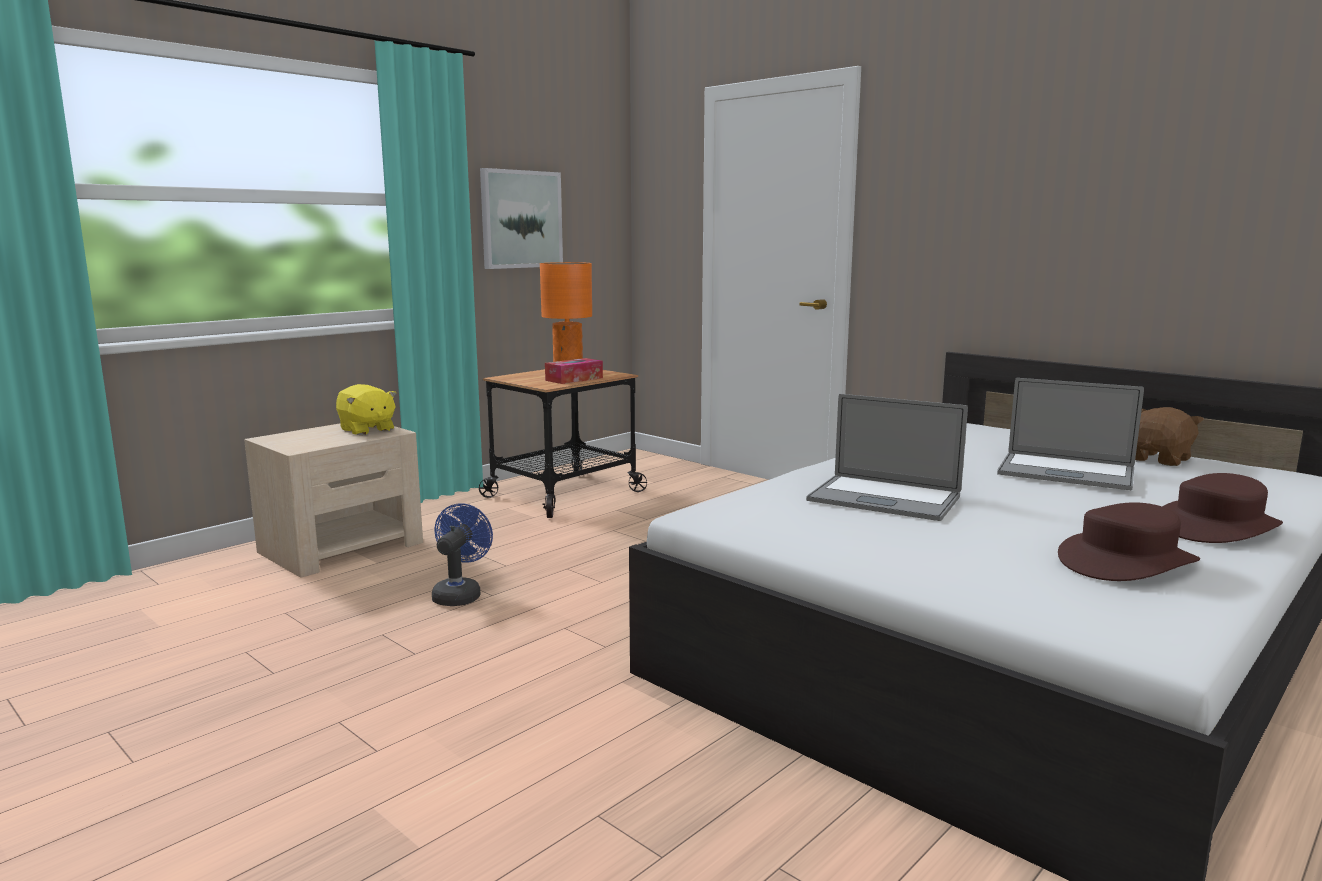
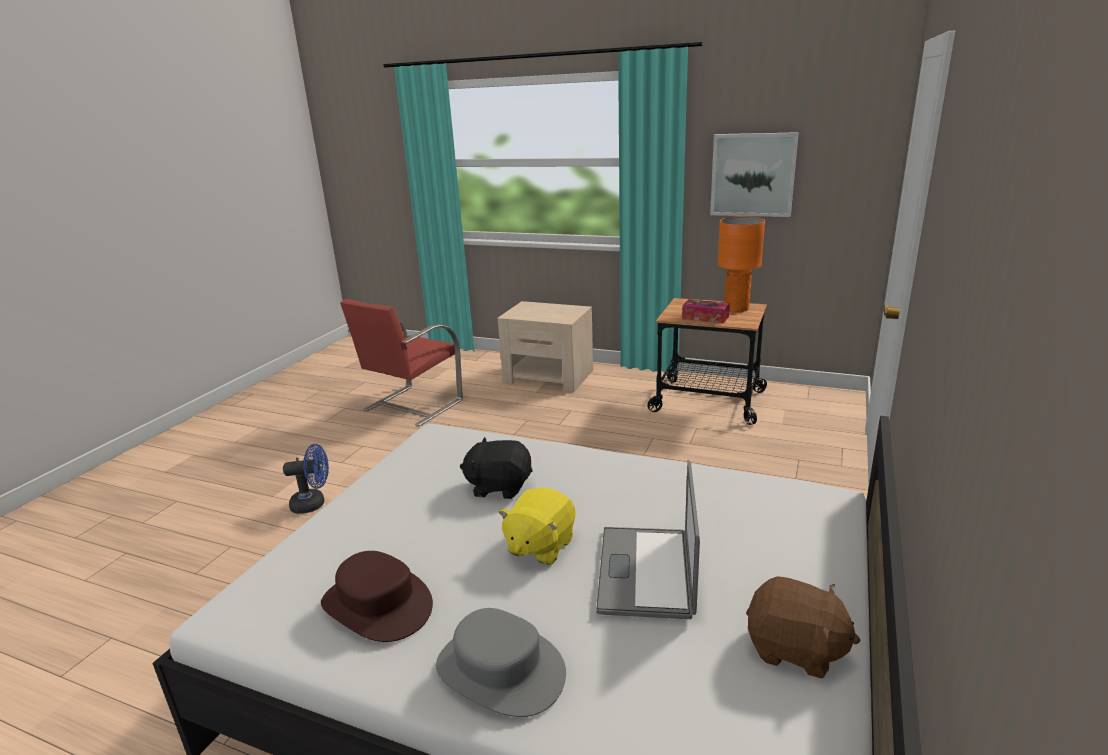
camera: 70 degrees right, 10 degrees up
(243, 658) = (411, 405): none -> red chair
(366, 430) = (563, 314): yellow plush toy -> yellow plush toy (540, 546)
(460, 594) = (508, 425): blue fan -> blue fan (314, 504)
(884, 498) = (499, 486): laptop -> black plush toy
(1217, 526) = (499, 670): brown hat -> grey hat

